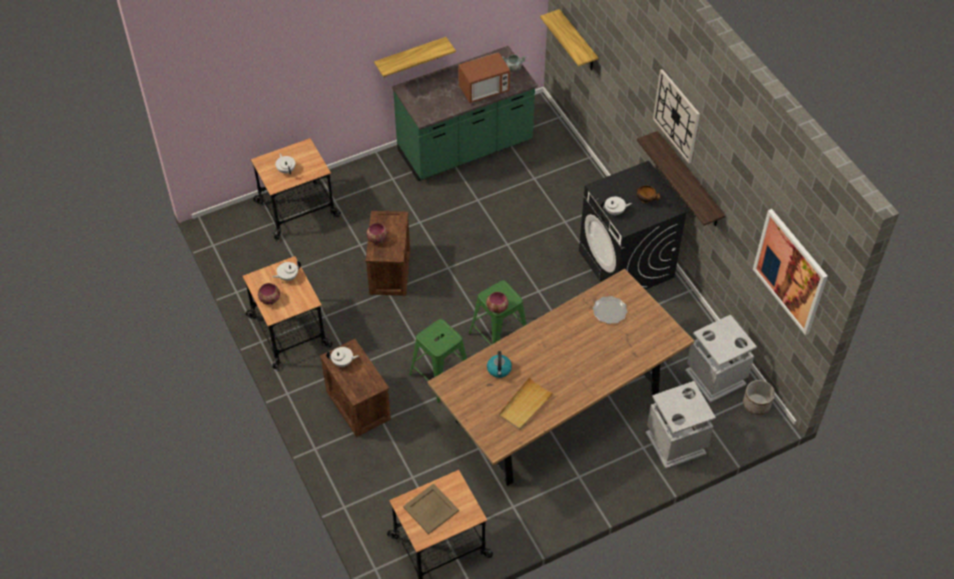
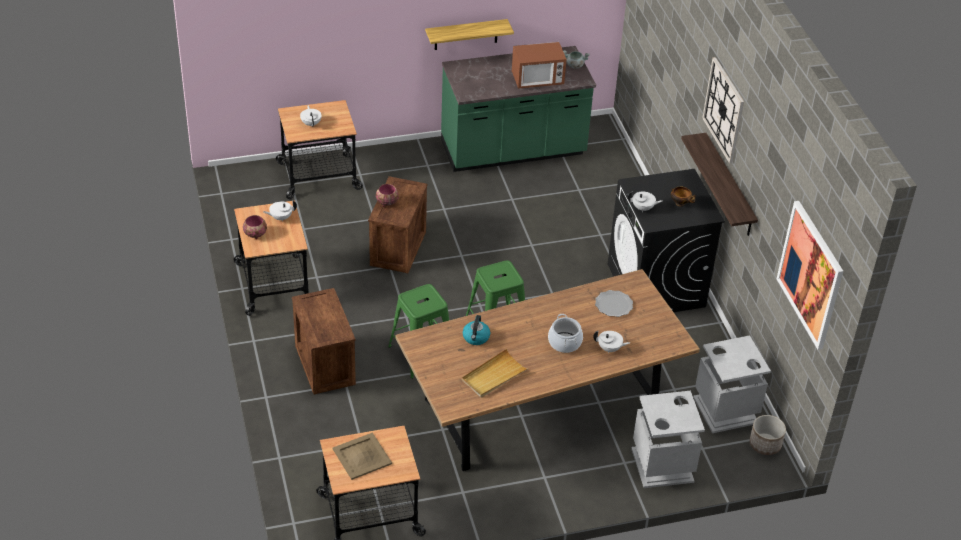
camera: 10 degrees right, 10 degrees down
(343, 362) = (314, 307): white teapot -> white teapot (609, 349)
(497, 308) = (493, 285): bowl -> none
(577, 358) = (564, 343): none -> cooking pot
(578, 42) = (646, 45): shelf -> none

